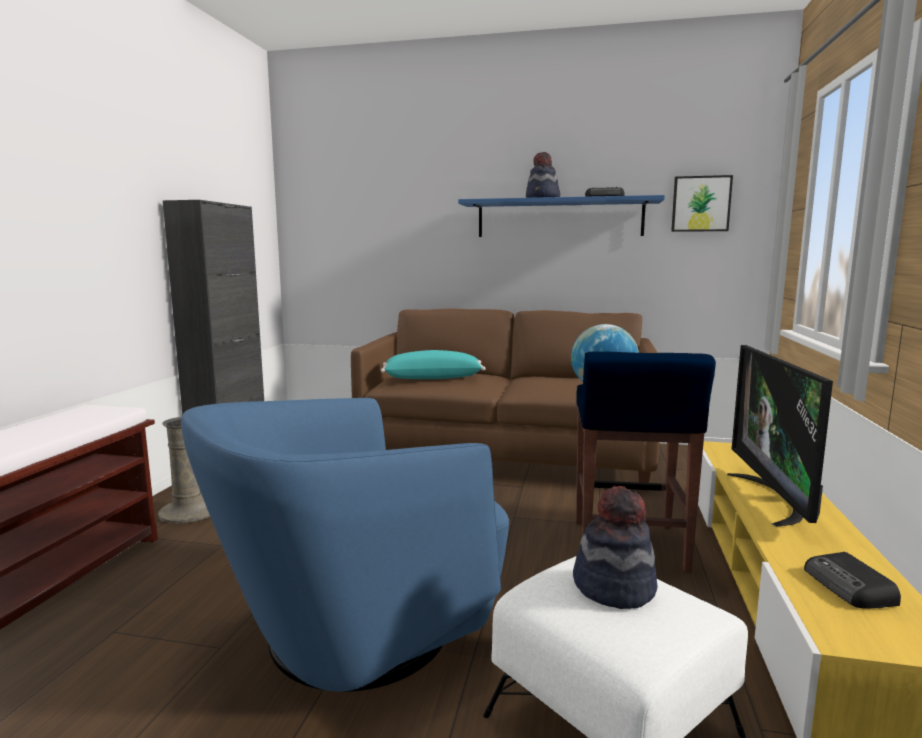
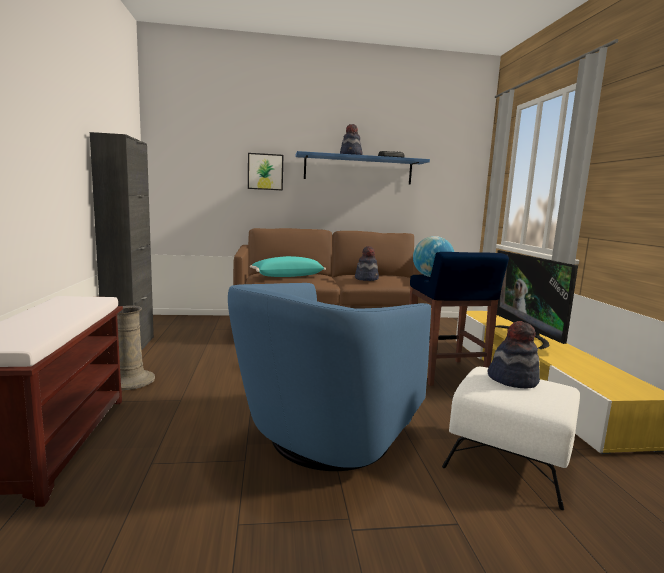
camera: 20 degrees left, 0 degrees up
(545, 385) = (366, 279): none -> hat
(701, 204) = (443, 166): picture -> picture (265, 172)
(850, 587) = (597, 372): radio -> none

